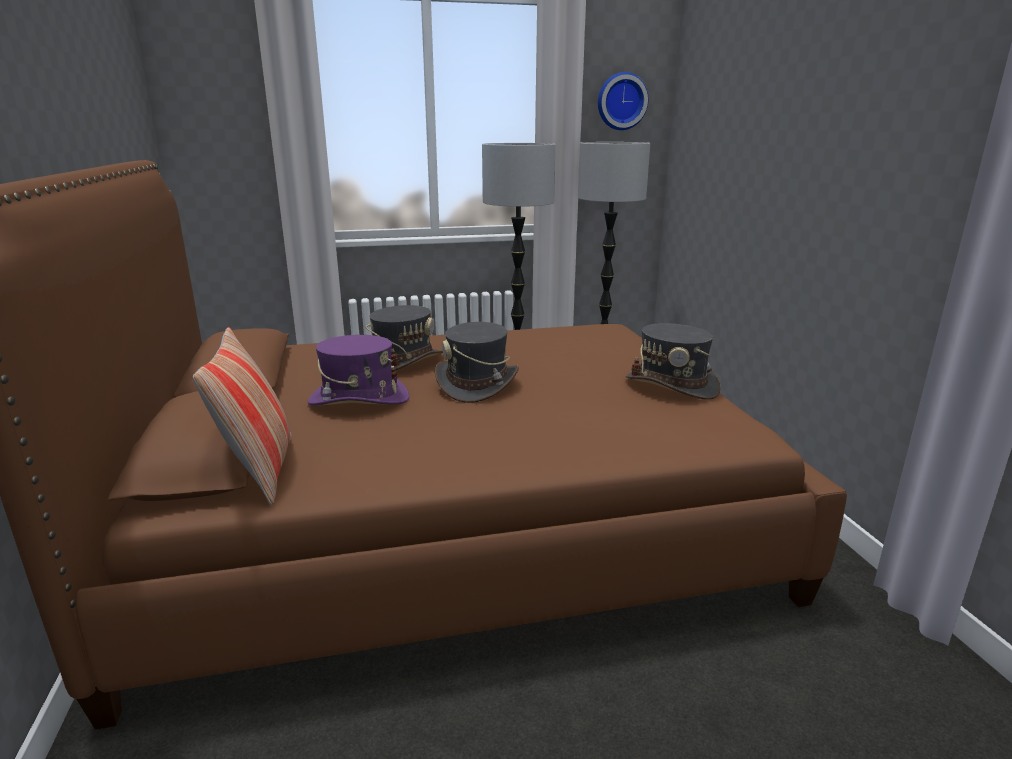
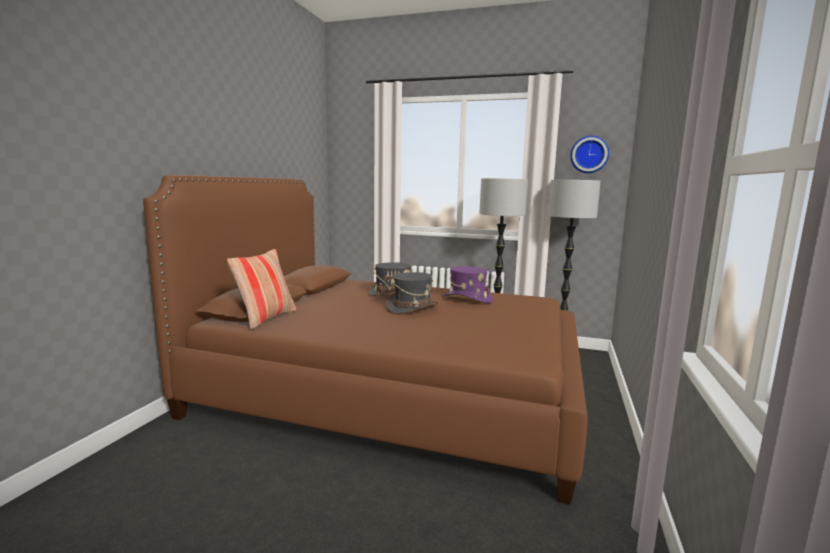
camera: 30 degrees right, 10 degrees down
(358, 399) = (346, 303): purple hat -> purple hat (467, 299)
(671, 385) = (526, 329): grey hat -> none

